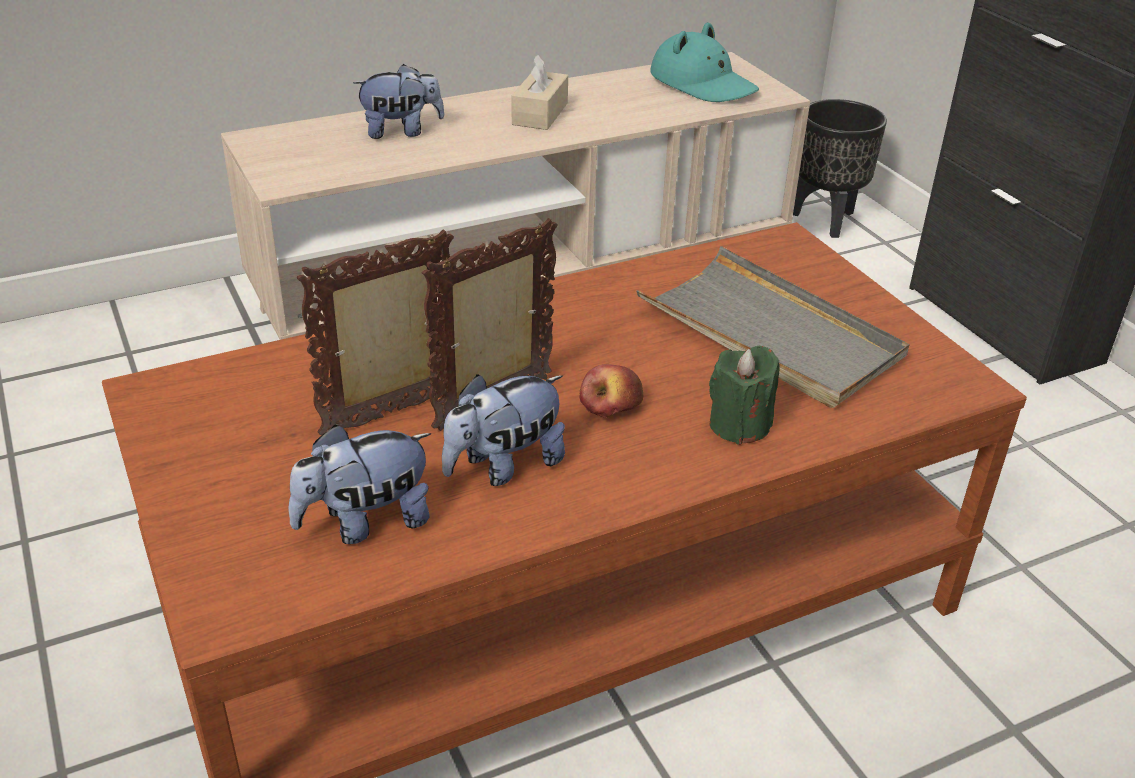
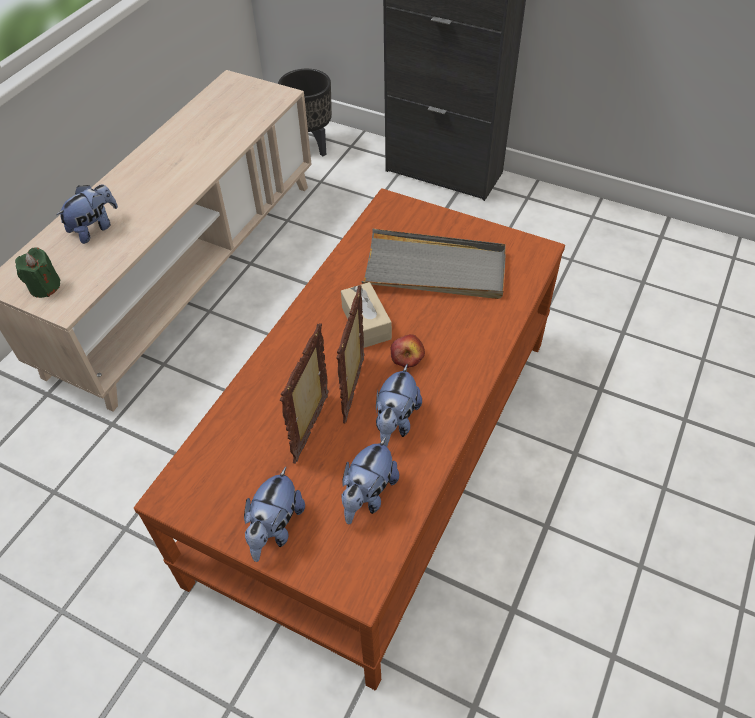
camera: 35 degrees left, 15 degrees up
(213, 488) = (275, 528): none -> plush toy
(540, 114) = (165, 173): beige tissue box -> beige tissue box (366, 323)
(703, 84) = (235, 104): turquoise hat -> none
(739, 425) = (471, 332): green candle -> green candle (45, 287)

